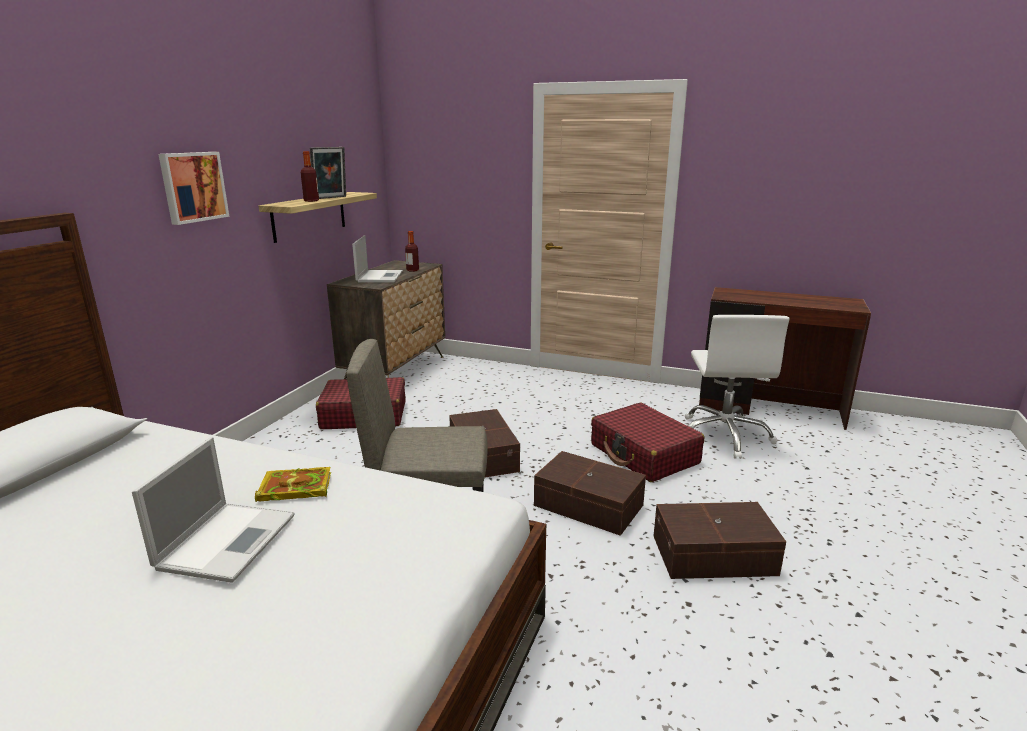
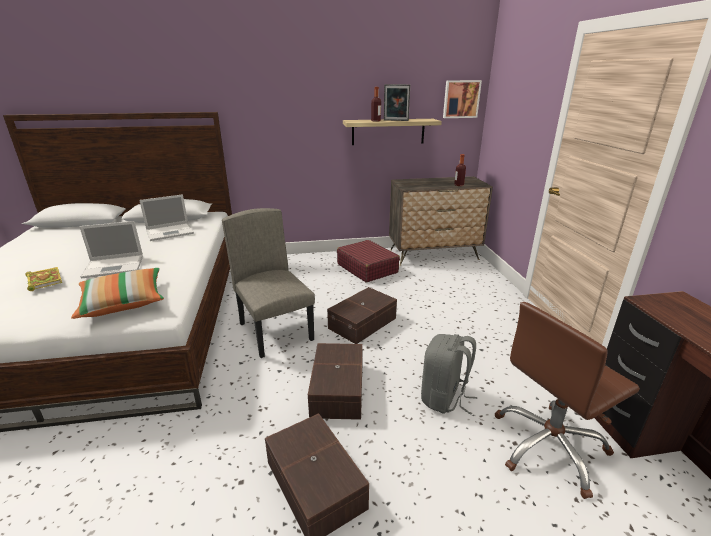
camera: 60 degrees right, 5 degrees up
(193, 187) = (294, 105): picture -> picture (461, 99)
(293, 488) = (165, 263): book -> book (44, 280)
(379, 276) = (428, 183): laptop -> laptop (171, 232)
(408, 537) = (123, 302): none -> pillow
(644, 454) = (444, 398): red suitcase -> grey backpack
(724, 435) = (549, 446): white office chair -> brown office chair

